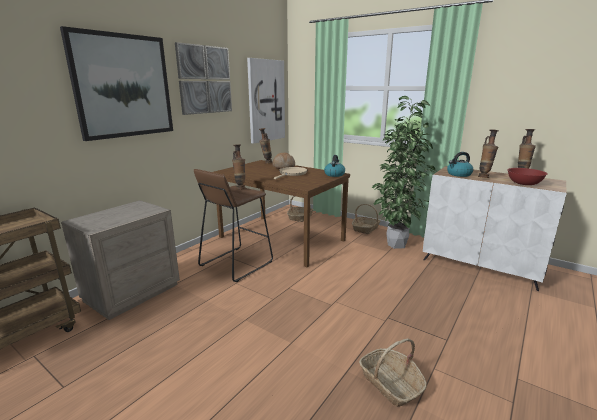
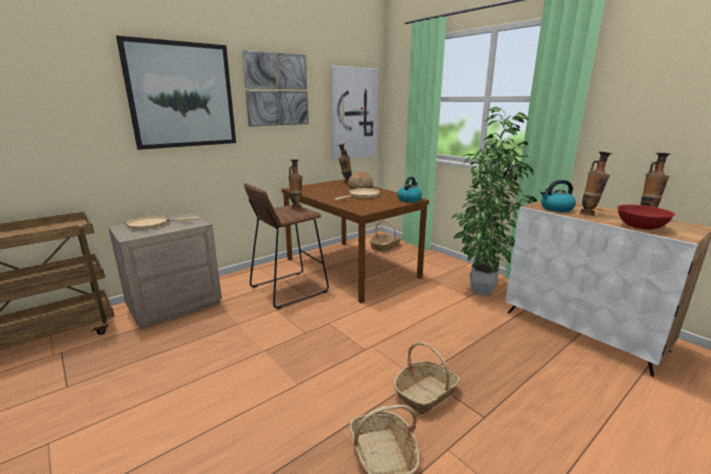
camera: 15 degrees right, 0 degrees up
(108, 215) = (152, 224): none -> beige frying pan
(366, 228) = (454, 267): basket -> basket (426, 393)

